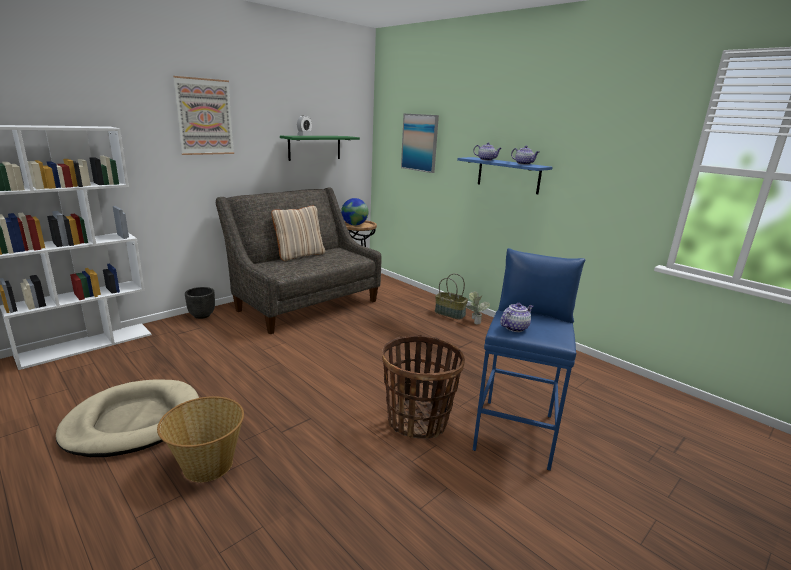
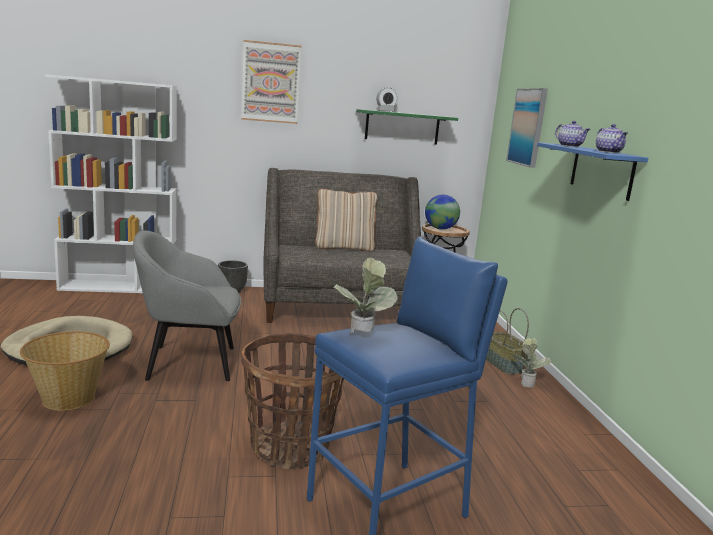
camera: 35 degrees right, 5 degrees down
(260, 390) = (189, 363): none -> grey armchair
(515, 327) = (362, 336): teapot -> potted plant

